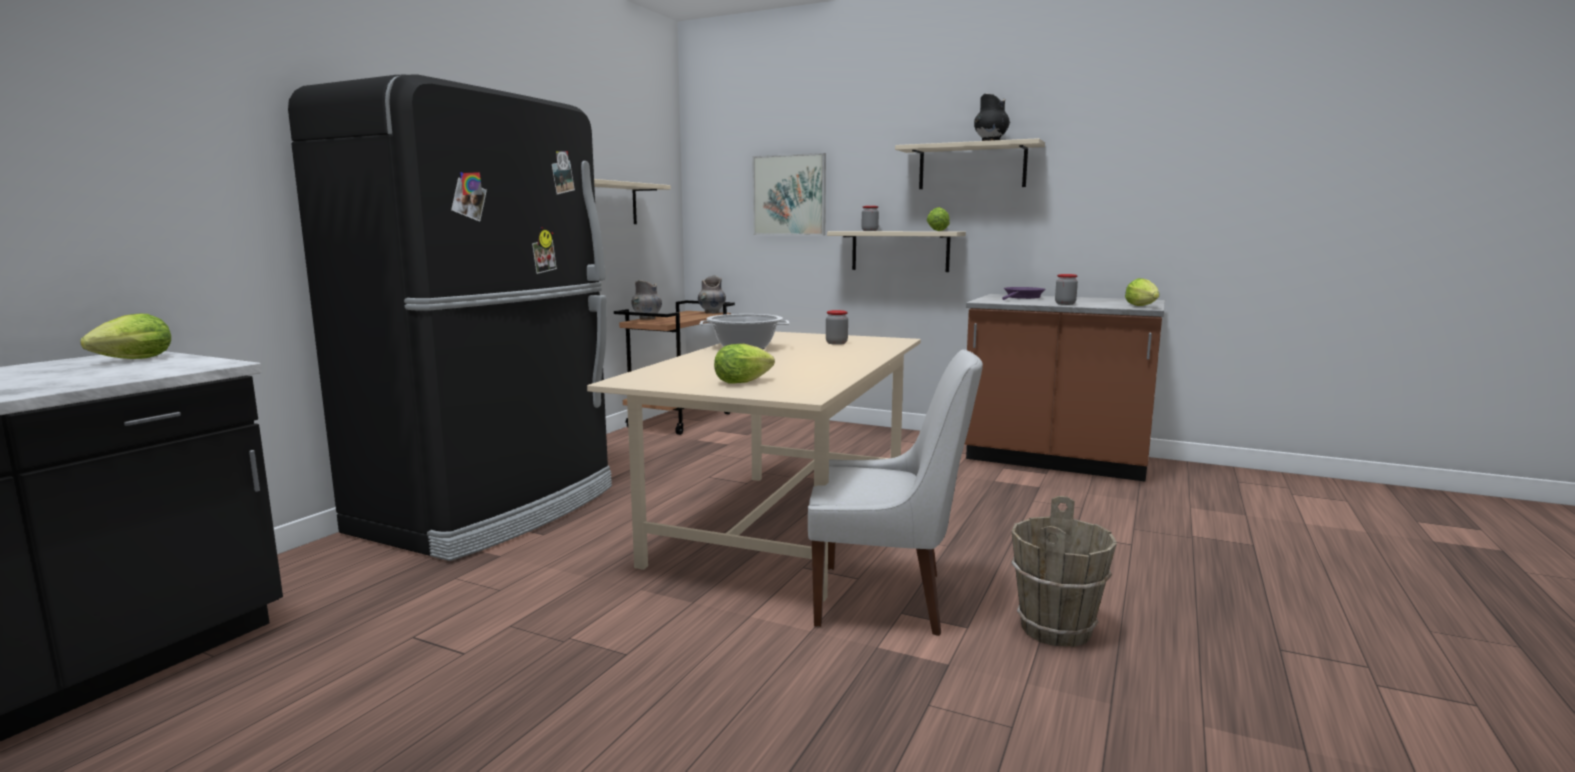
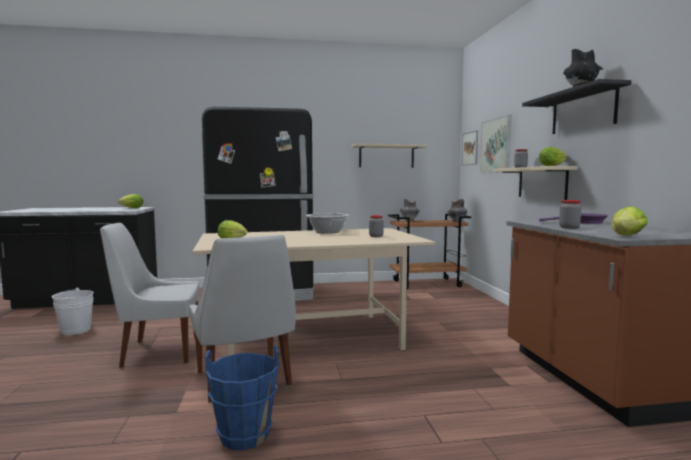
camera: 55 degrees right, 5 degrees down
(317, 735) = (75, 330): none -> white bucket
(662, 647) = (157, 352): none -> white chair
(715, 194) = (470, 148): none -> picture
(972, 166) = (583, 111): beige shelf -> black shelf
(1057, 630) = (244, 436): brown bucket -> blue bucket

